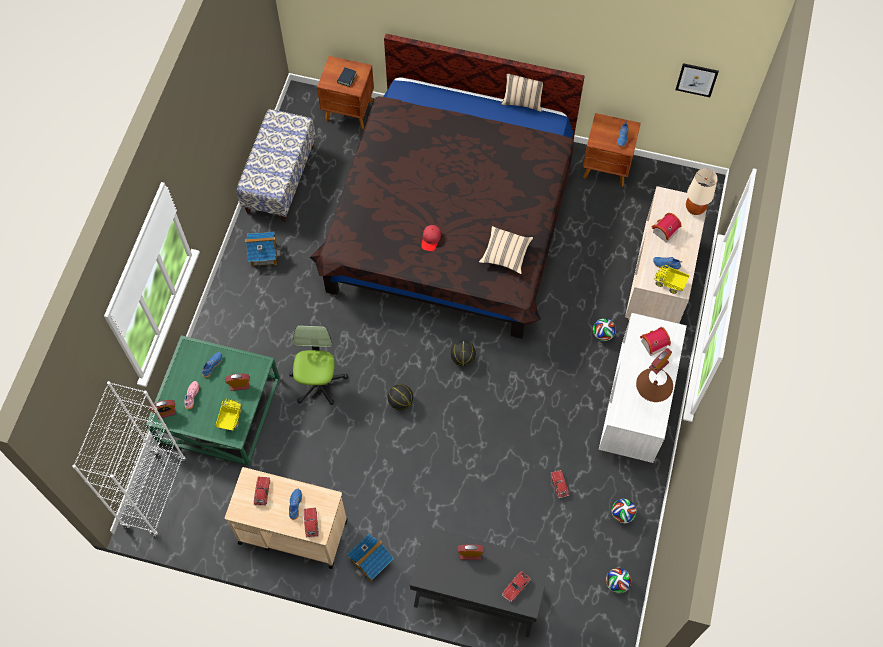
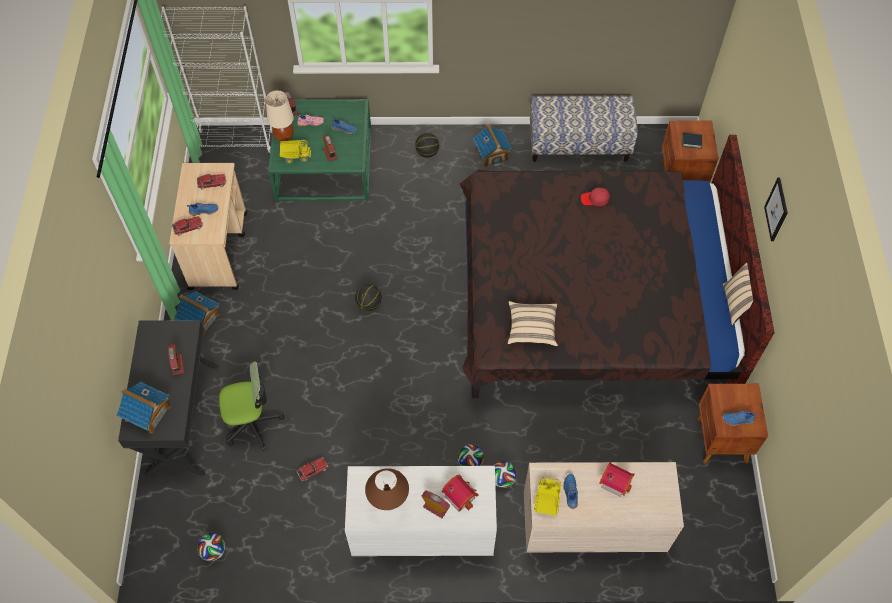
camera: 75 degrees right, 5 degrees down
(318, 382) = (371, 231): office chair -> office chair (252, 423)
(431, 239) = (524, 256): red cap -> red cap (595, 199)
(463, 358) = (432, 347): basketball -> basketball (427, 153)
(516, 587) = (148, 414): toy car -> toy house
(622, 514) = (292, 541): football -> football (470, 462)
(695, 208) = (661, 512): beige table lamp -> beige table lamp (284, 136)
(696, 79) = (813, 445): picture -> picture (776, 209)

